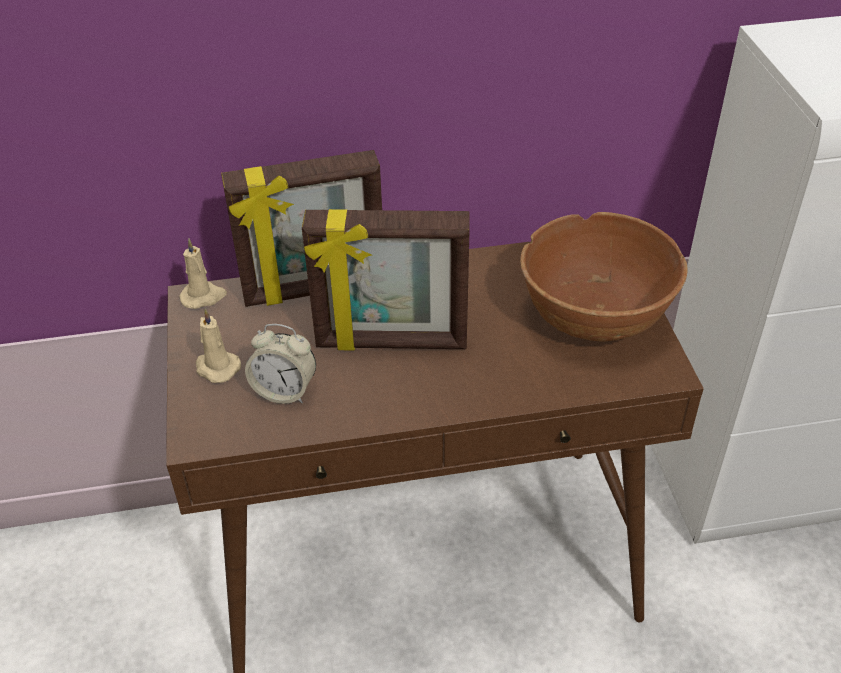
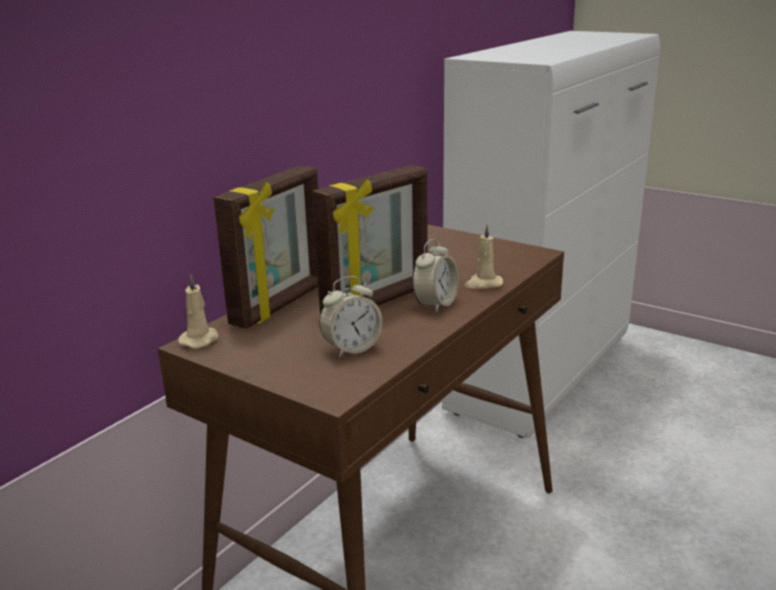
camera: 45 degrees left, 20 degrees down
(216, 368) = (280, 362): beige candle -> beige candle (483, 284)
(435, 382) = (435, 304): none -> alarm clock
(595, 314) = (465, 250): brown bowl -> none

